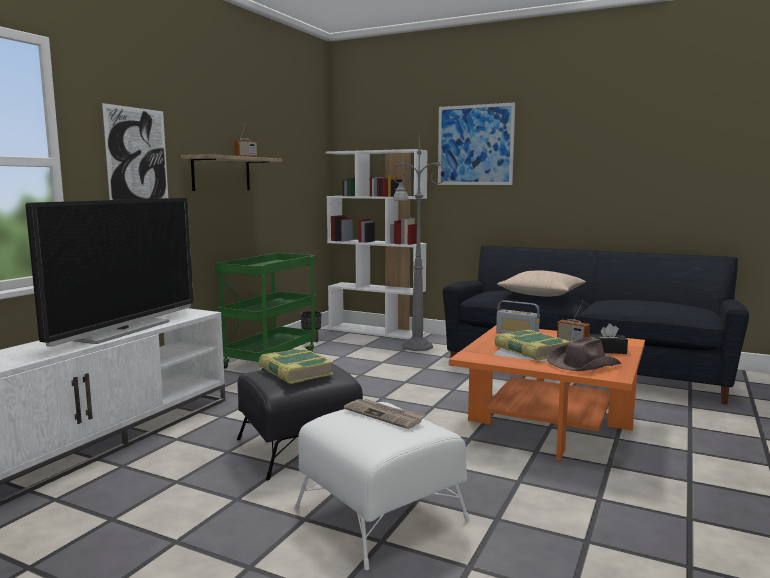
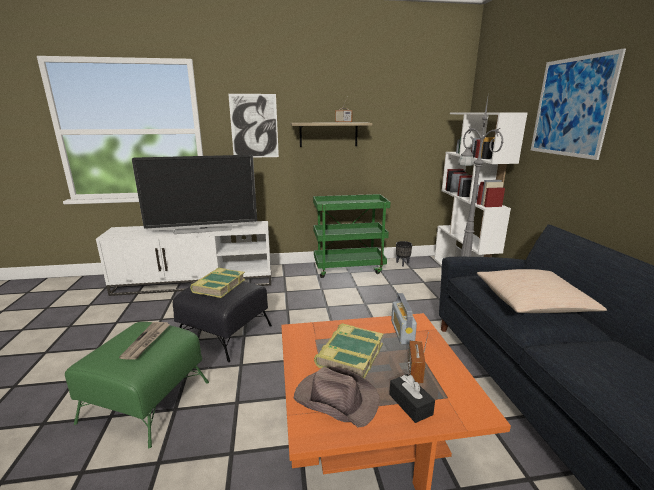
camera: 55 degrees right, 10 degrees up
(380, 514) = (147, 401): white ottoman -> green ottoman

